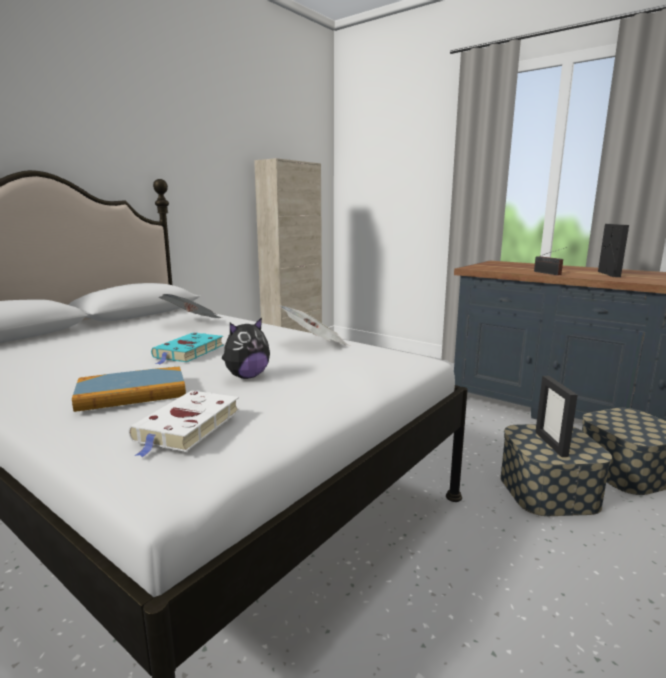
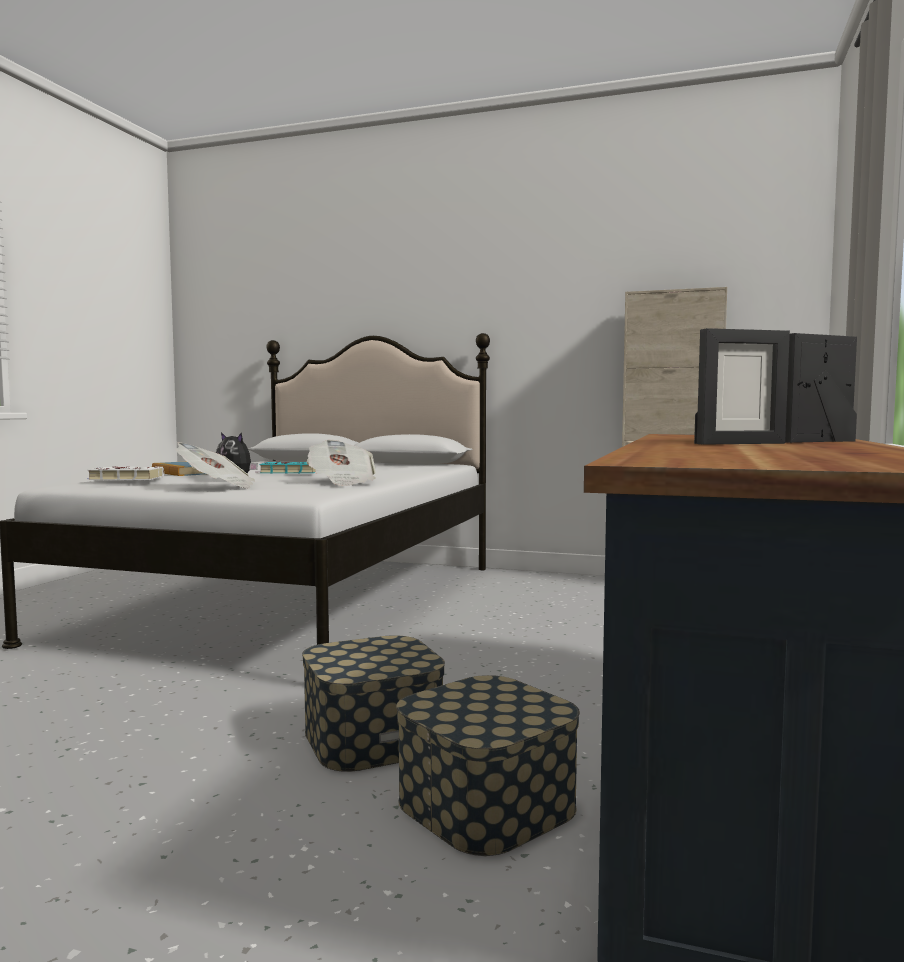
camera: 70 degrees right, 10 degrees down
(193, 322) = (390, 468): newspaper -> newspaper (217, 487)
(548, 273) = (671, 439): radio -> none
(552, 444) = (363, 655): picture frame -> picture frame (818, 441)

